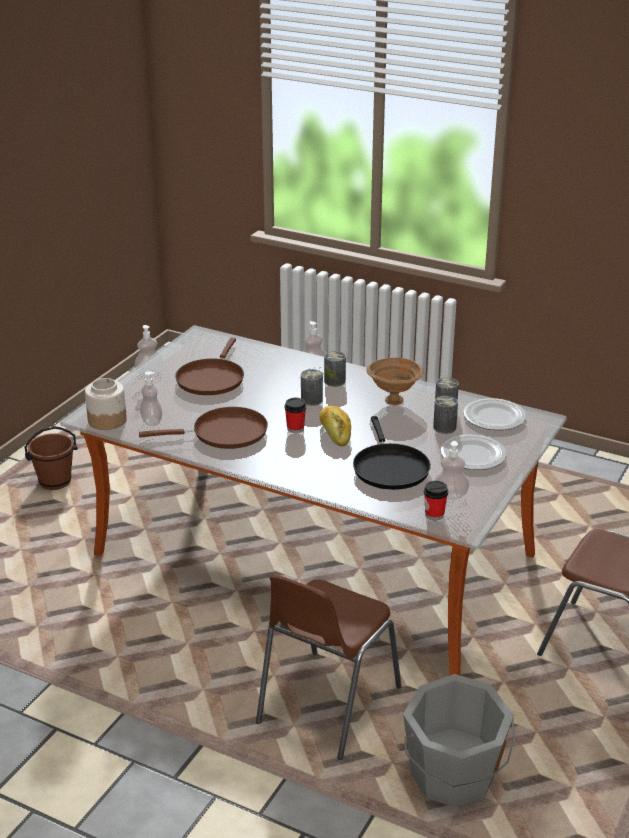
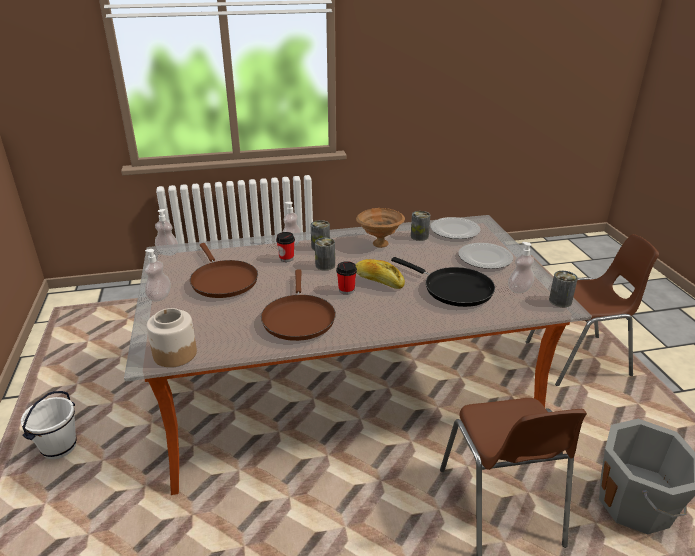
camera: 40 degrees left, 0 degrees up
(55, 482) = (59, 448): brown bucket -> white bucket
(151, 421) = (220, 336): soap dispenser -> soap dispenser (168, 253)
(224, 433) = (298, 318): brown frying pan -> brown frying pan turned 135 degrees clockwise
(434, 515) = (534, 307): cup -> cup (286, 258)
(444, 427) = (439, 248): can -> can (560, 301)

